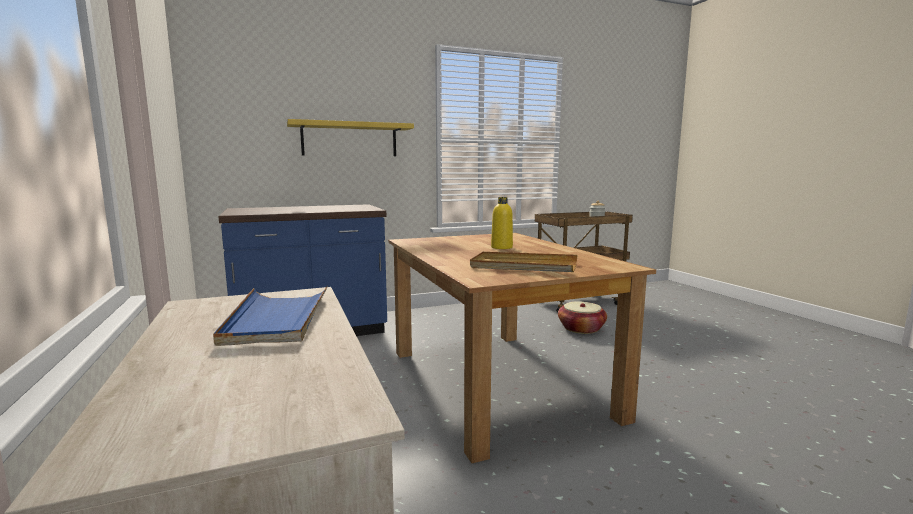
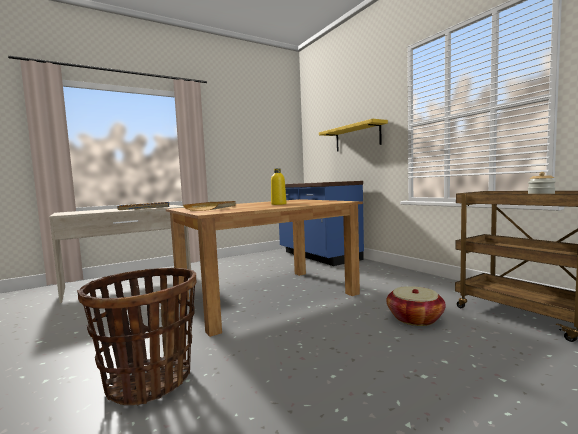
camera: 80 degrees right, 5 degrees down
(753, 455) = (149, 380): none -> basket

